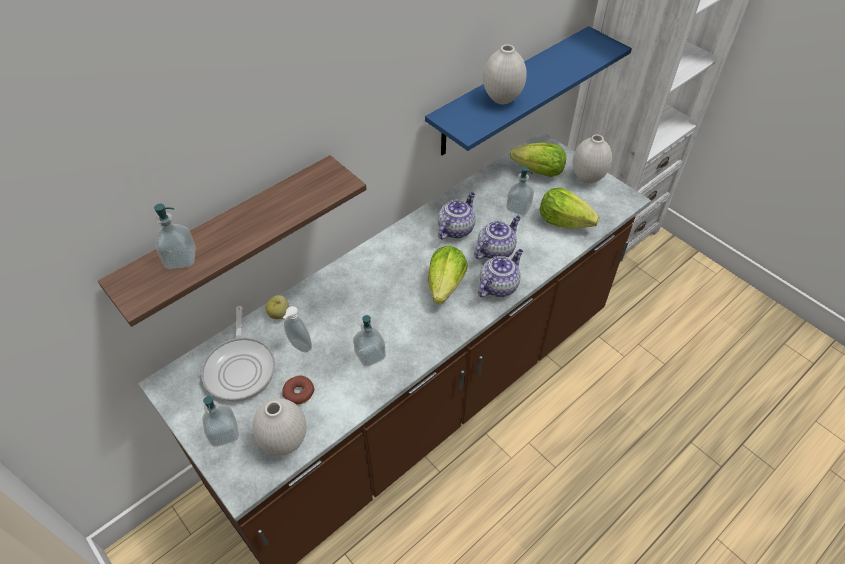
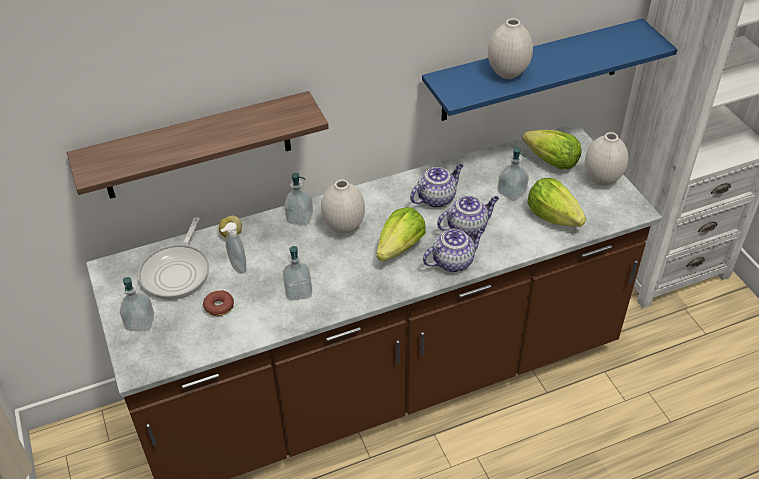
camera: 20 degrees right, 5 degrees down
(181, 259) = (139, 150): soap dispenser -> soap dispenser (299, 218)
(284, 441) = (188, 343): white vase -> white vase (343, 227)

